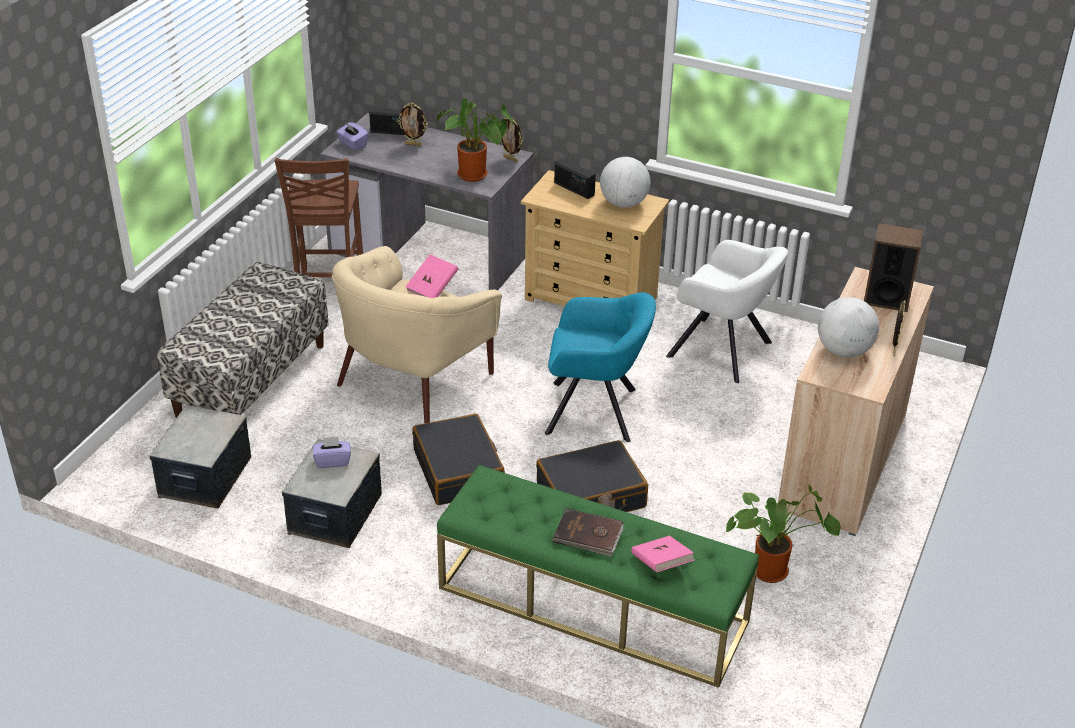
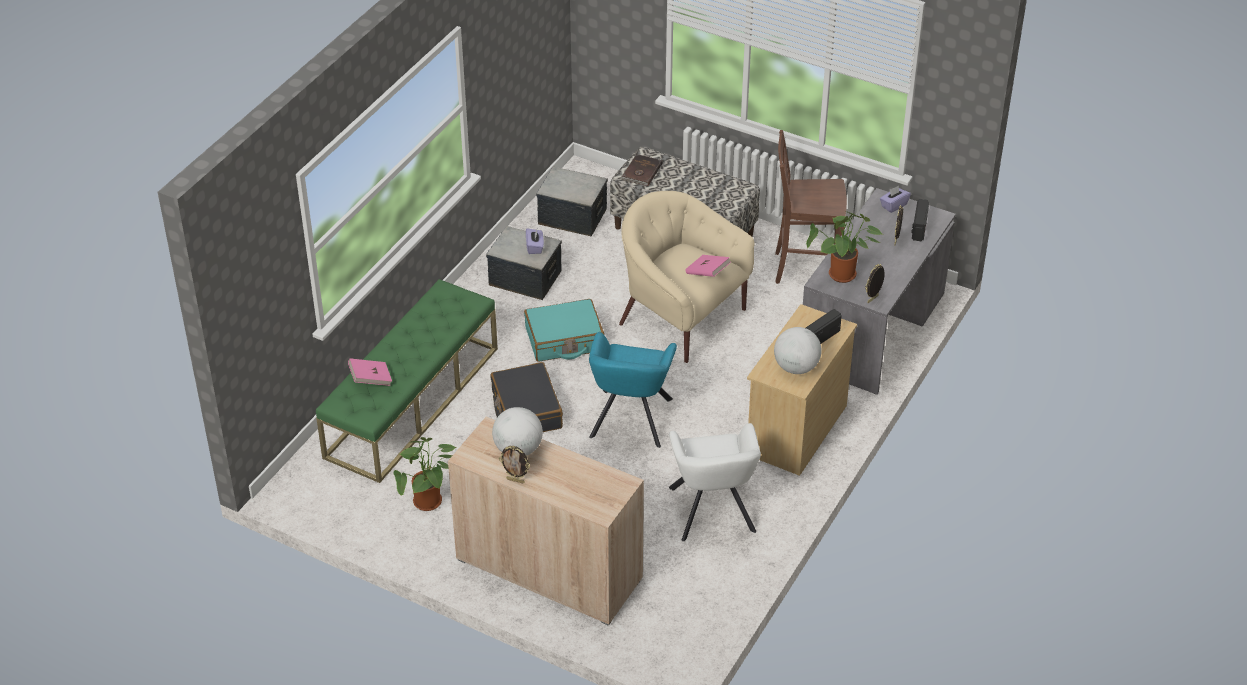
camera: 95 degrees right, 5 degrees up
(458, 471) = (564, 340): black suitcase -> turquoise suitcase
(588, 535) = (406, 346): brown book -> brown book (641, 172)
(723, 350) = (713, 512): white armchair -> white armchair turned 45 degrees counterclockwise
(886, 298) = (591, 491): speaker -> none

